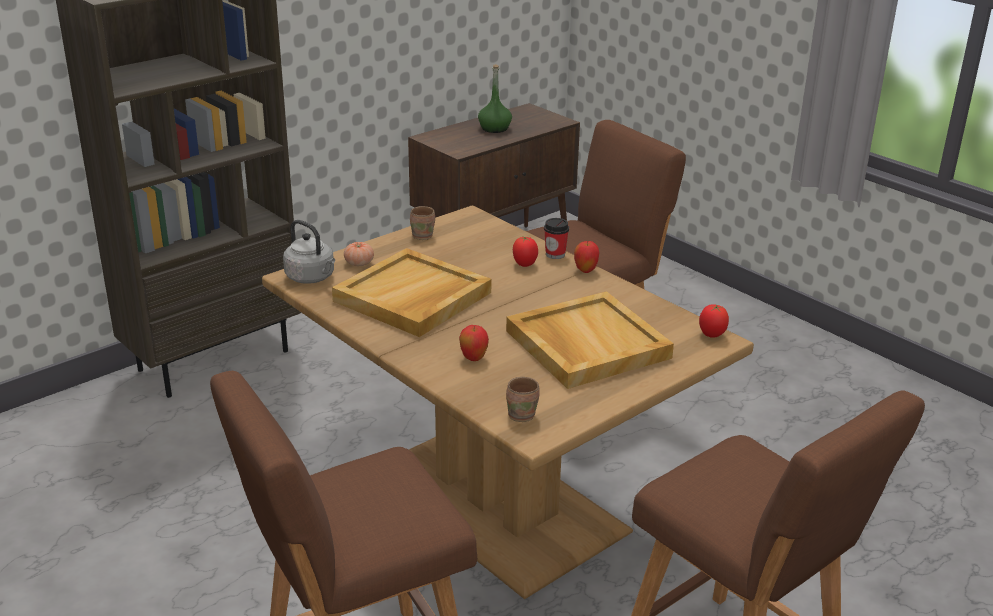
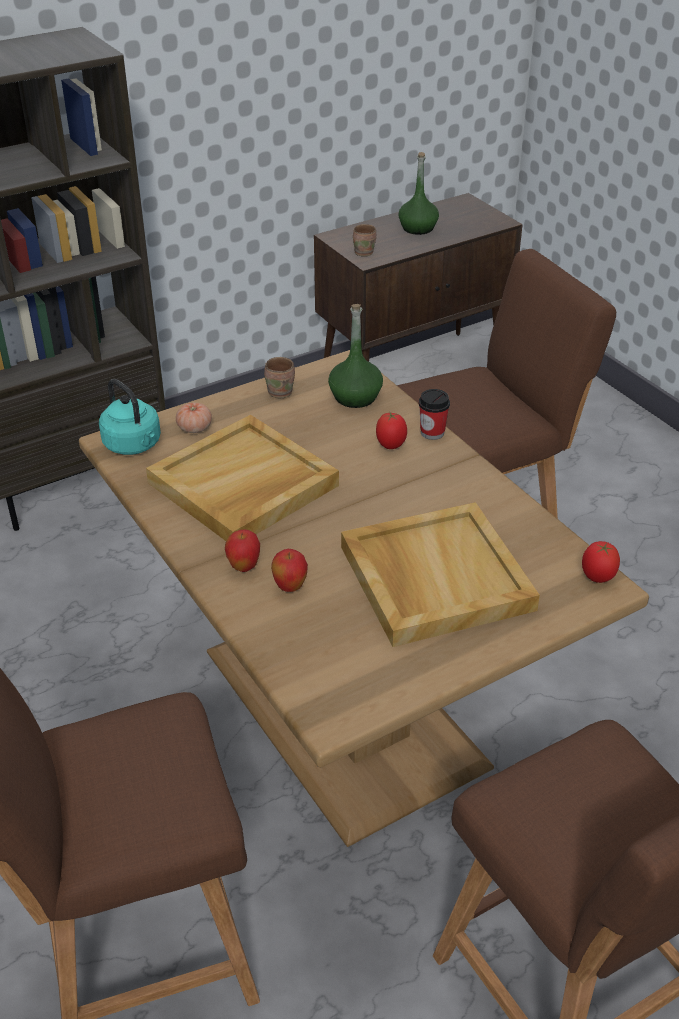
camera: 10 degrees right, 10 degrees up
(312, 278) = (134, 445): grey kettle -> turquoise kettle
(485, 235) = (355, 397): none -> green bottle
(522, 414) = (325, 682): brown mug -> brown mug (364, 252)
(585, 270) = (463, 461): apple -> apple (244, 567)

